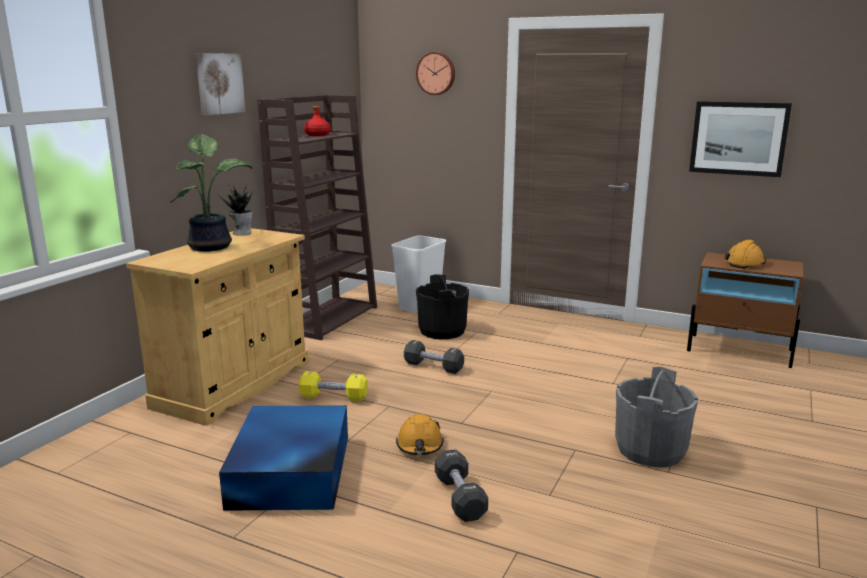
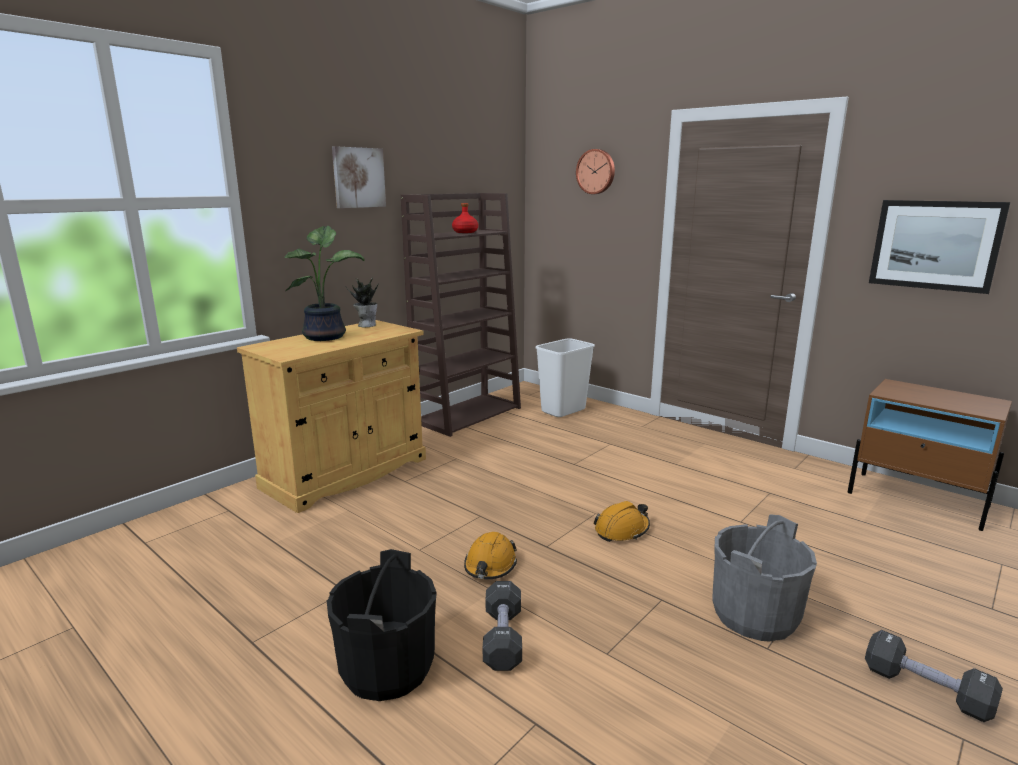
camera: 15 degrees right, 0 degrees up
(289, 472) = (345, 576): blue storage box -> none
(333, 397) = (431, 498): yellow dumbbell -> none
(433, 367) = (547, 477): black dumbbell -> black dumbbell (926, 690)
(442, 331) = (574, 439): black bucket -> black bucket (387, 667)
(744, 263) = (929, 396): orange hard hat -> orange hard hat (622, 530)

